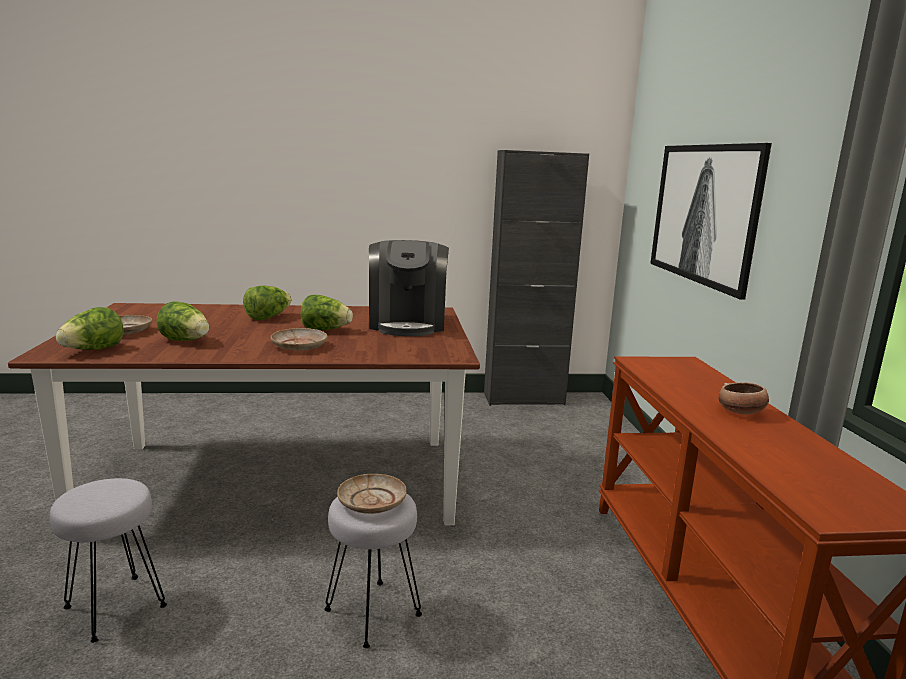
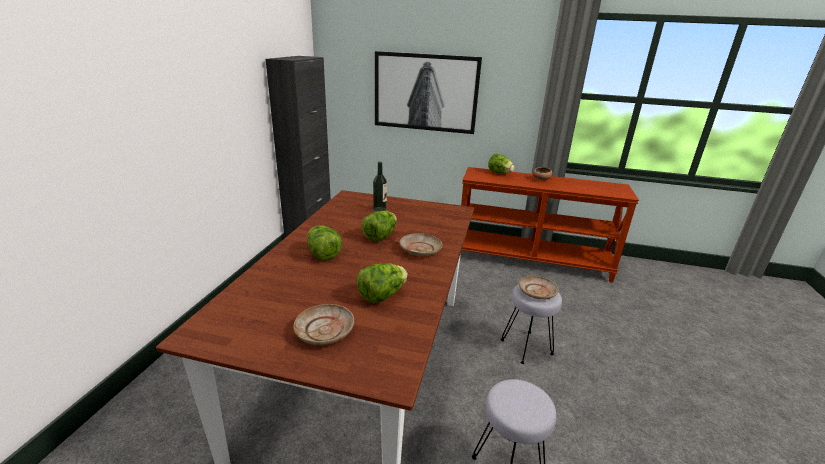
camera: 70 degrees left, 10 degrees up
(93, 350) = (391, 347): lettuce -> lettuce (500, 173)
(407, 324) = (379, 209): coffee machine -> bottle

